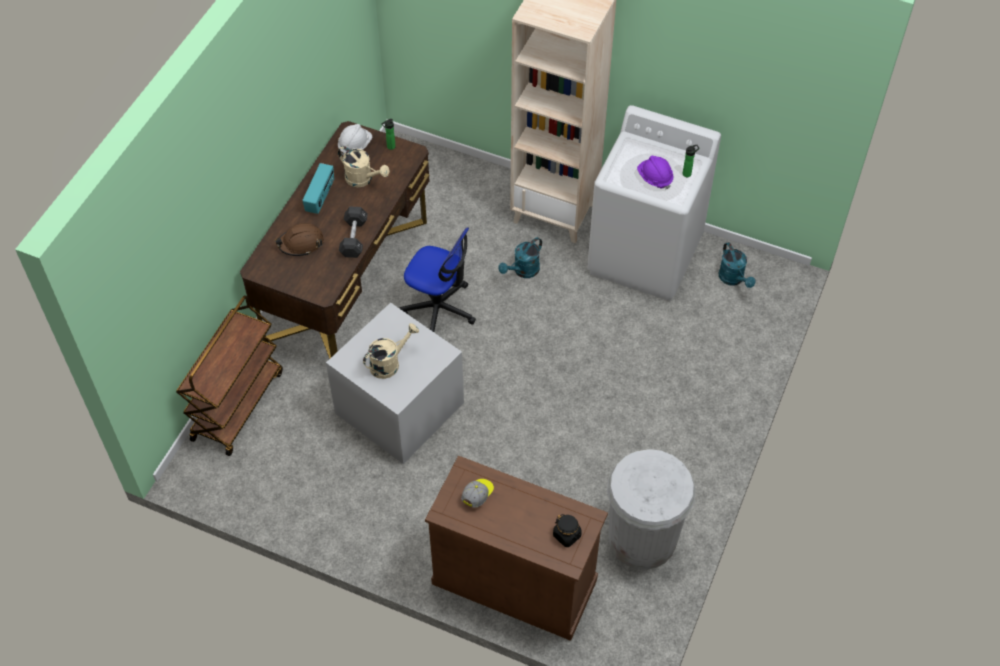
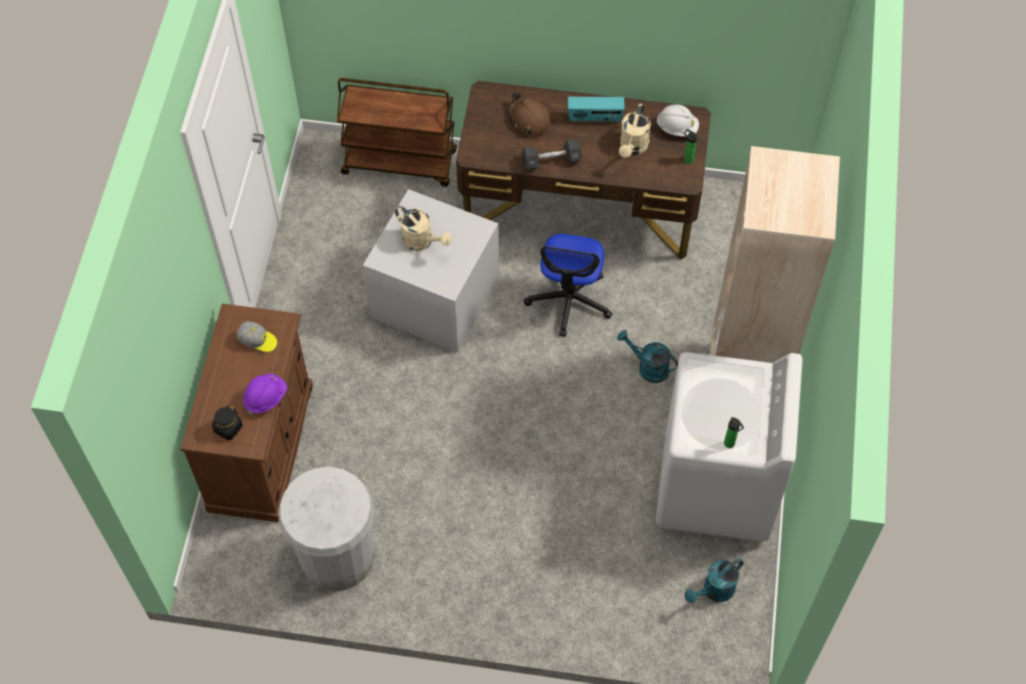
camera: 75 degrees right, 5 degrees up
(654, 178) = (709, 410): purple hard hat -> purple hard hat (265, 398)

